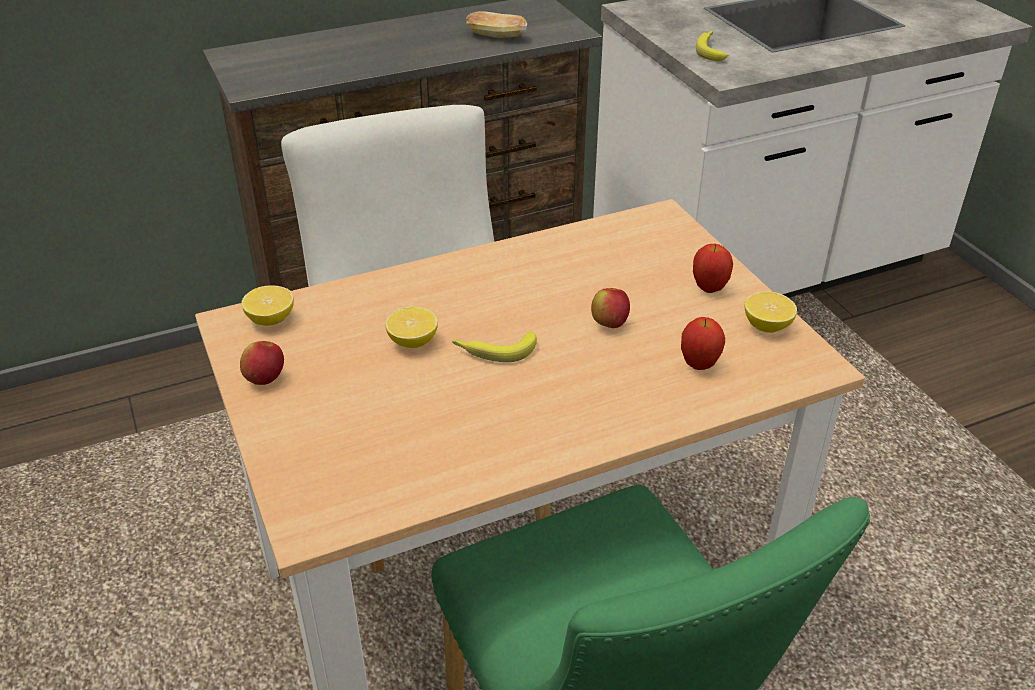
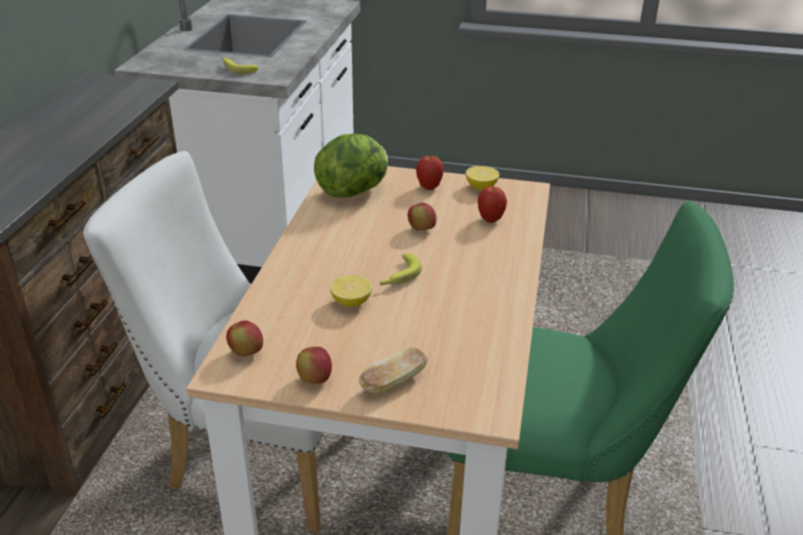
camera: 55 degrees left, 5 degrees down
(271, 319) = (246, 352): lemon -> apple
(496, 36) = (110, 108): bread -> bread (393, 382)
(628, 244) = (354, 191): none -> lettuce

